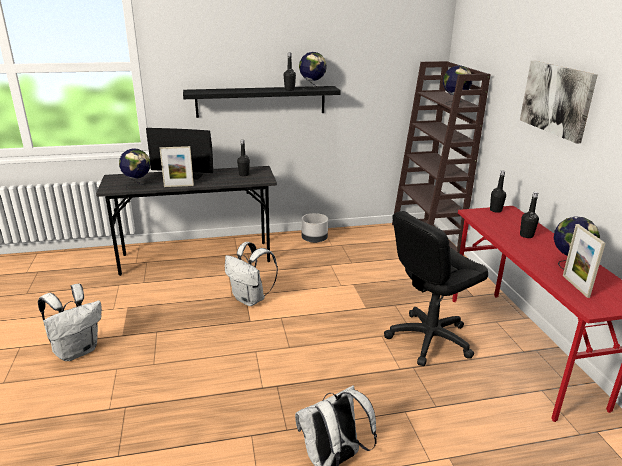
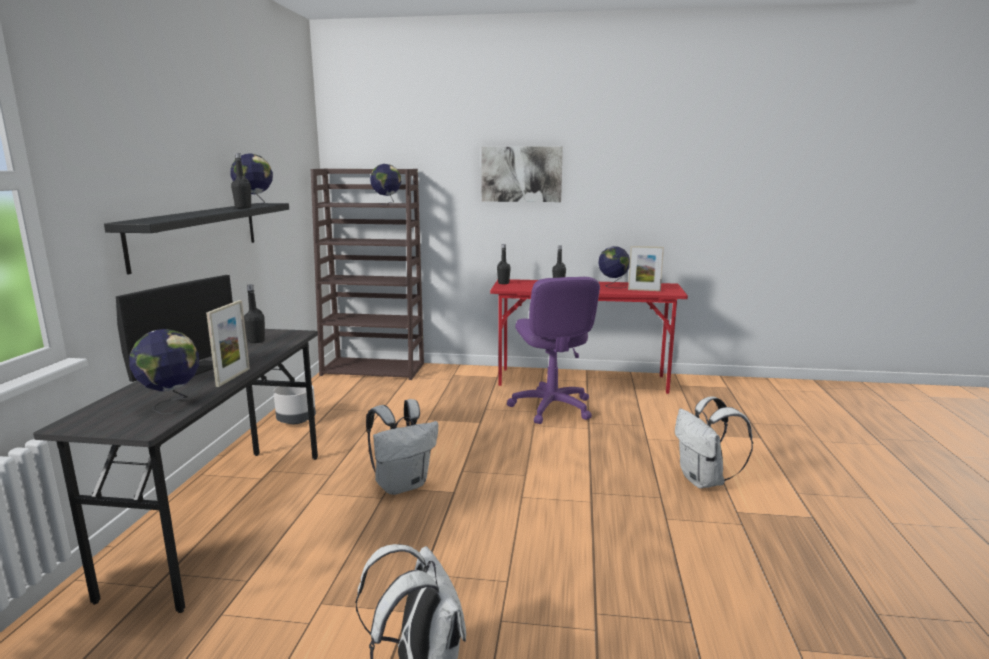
camera: 70 degrees left, 10 degrees down
(429, 339) = (551, 407): black office chair -> purple office chair

